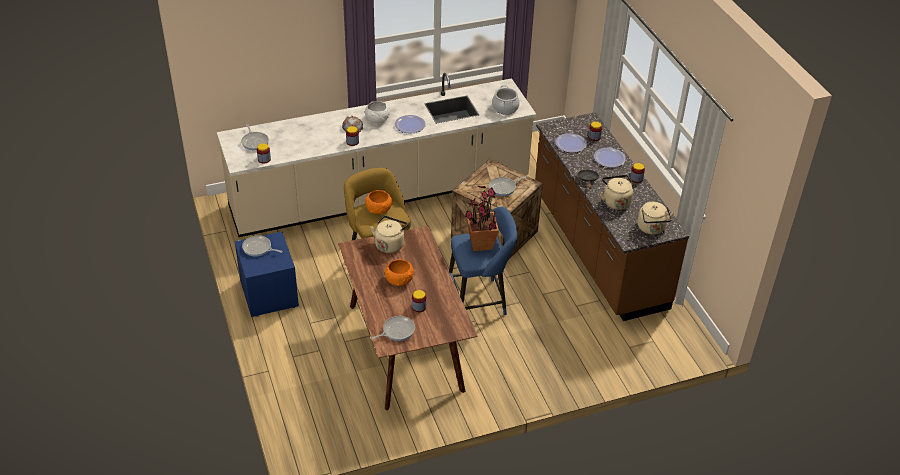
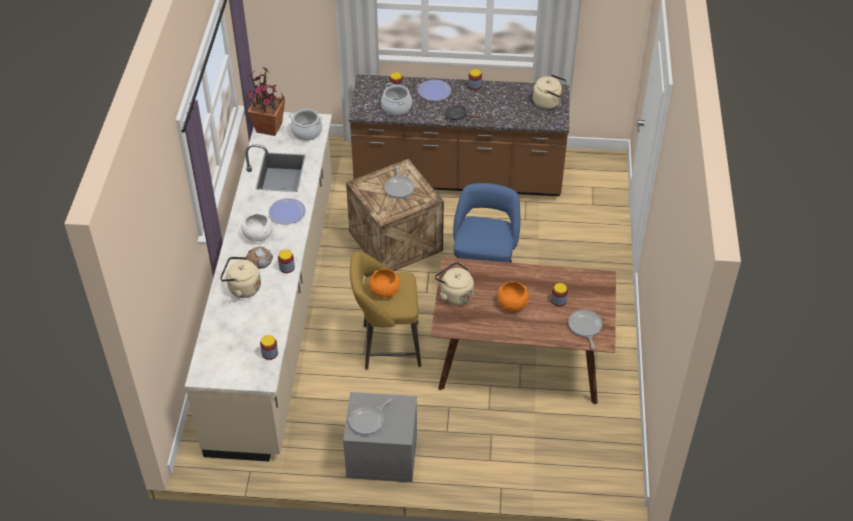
camera: 65 degrees left, 5 degrees up
(255, 142) = (229, 353): frying pan -> none
(268, 293) = (381, 456): blue nightstand -> grey nightstand
(480, 244) = (481, 230): potted plant -> potted plant (269, 128)
(570, 144) = (396, 108): plate -> cooking pot
(615, 201) = (499, 110): beige kettle -> beige kettle (242, 288)

